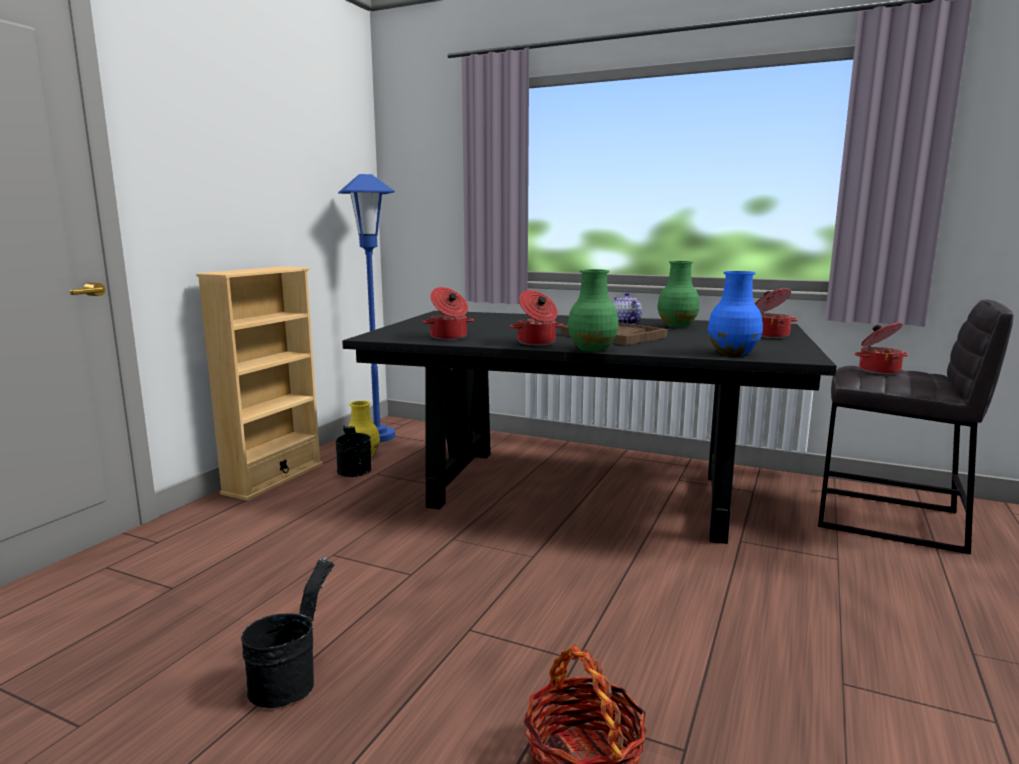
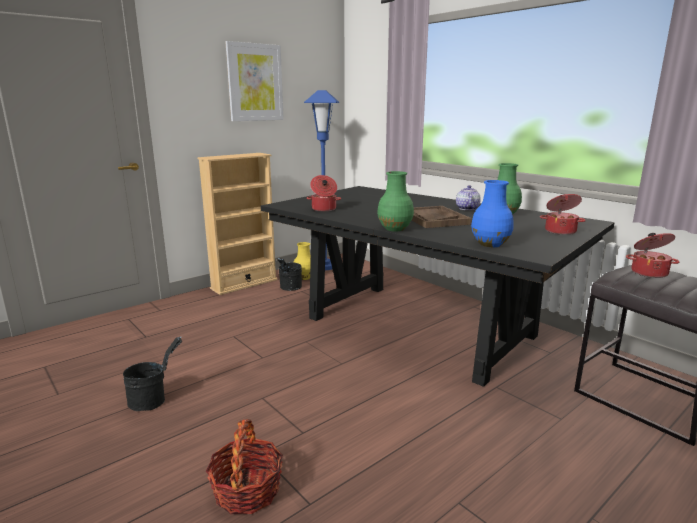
camera: 25 degrees right, 5 degrees up
(269, 158) = (255, 82): none -> picture
(536, 342) = (369, 219): cooking pot -> none

